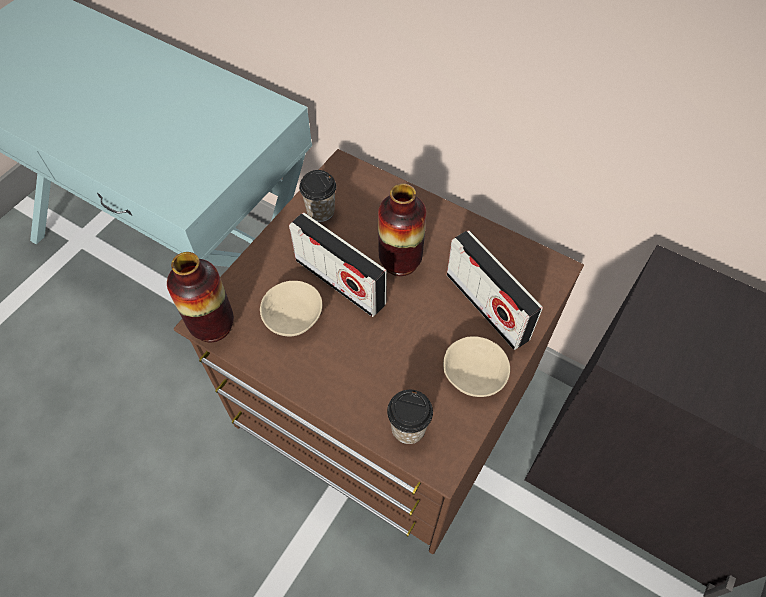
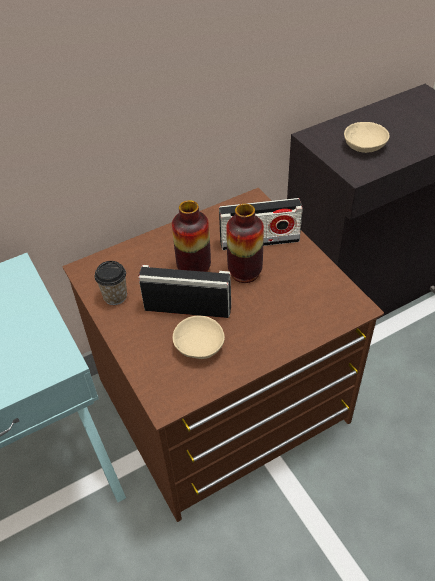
camera: 60 degrees left, 10 degrees down
(213, 325) = (173, 400): vase -> vase (245, 272)
(340, 282) = (187, 308): radio -> radio turned 150 degrees counterclockwise
(408, 428) = (326, 314): cup -> none
(472, 375) = (305, 268): beige bowl -> beige bowl (364, 147)

